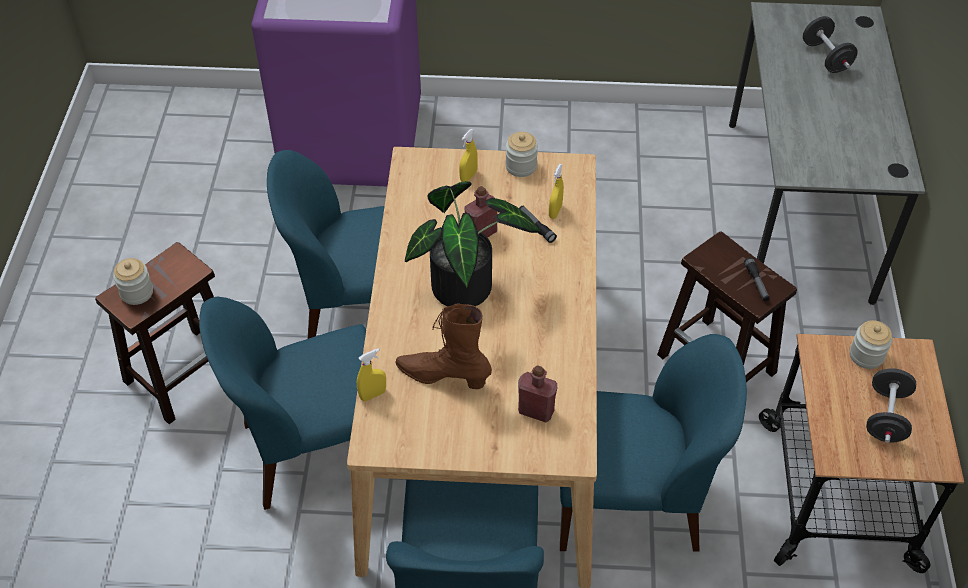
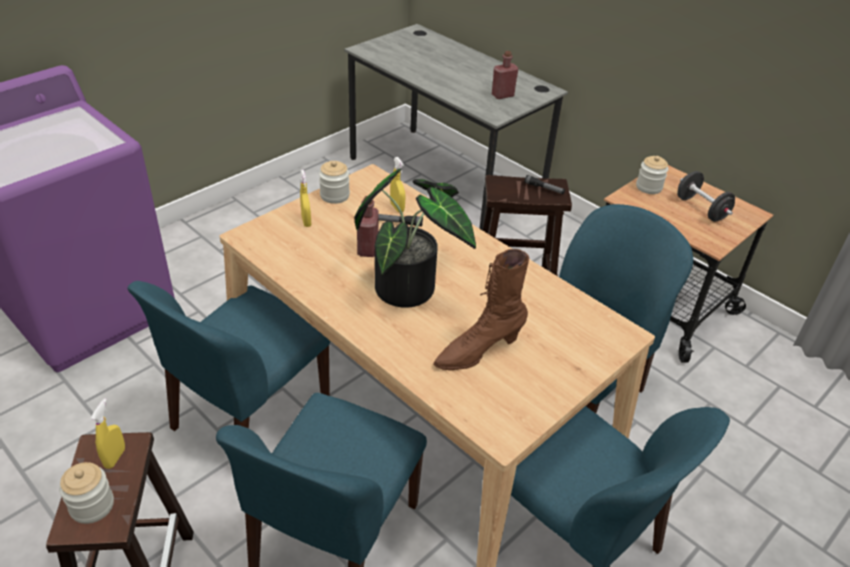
camera: 50 degrees left, 10 degrees down
(373, 394) = (449, 402): yellow spray bottle -> yellow spray bottle (115, 458)
(536, 411) = (565, 327): red bottle -> red bottle (502, 95)
(826, 57) = (426, 56): black dumbbell -> none

